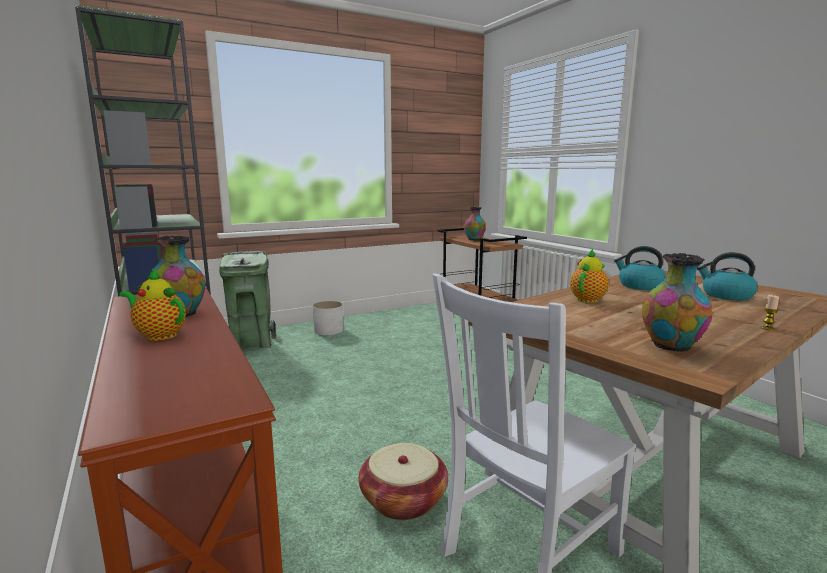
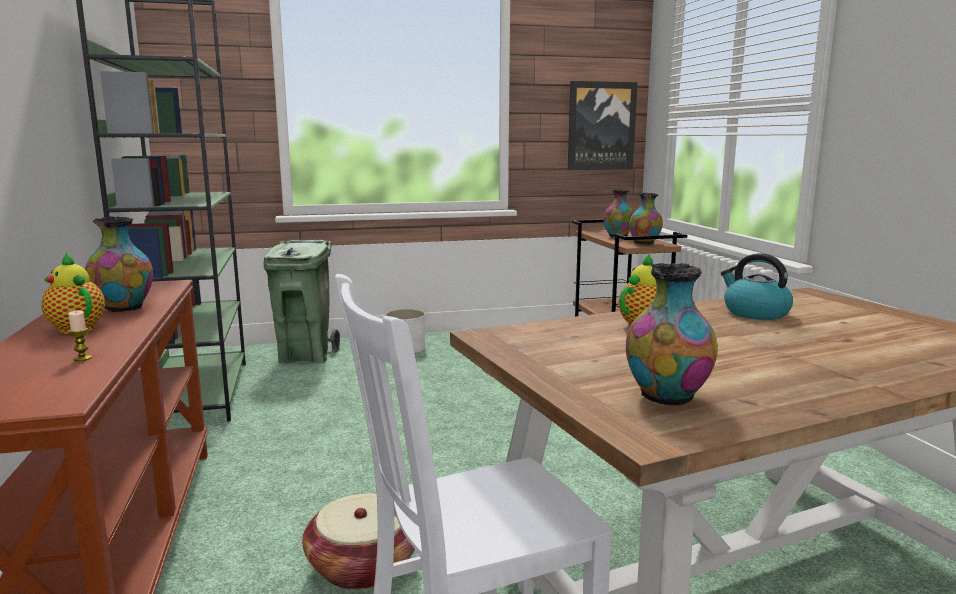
camera: 15 degrees right, 0 degrees up
(452, 162) = (601, 126): none -> picture
(497, 243) = (644, 243): none -> vase
(726, 295) = (875, 336): kettle -> none
(767, 328) = (864, 387): candle -> candle (82, 358)

